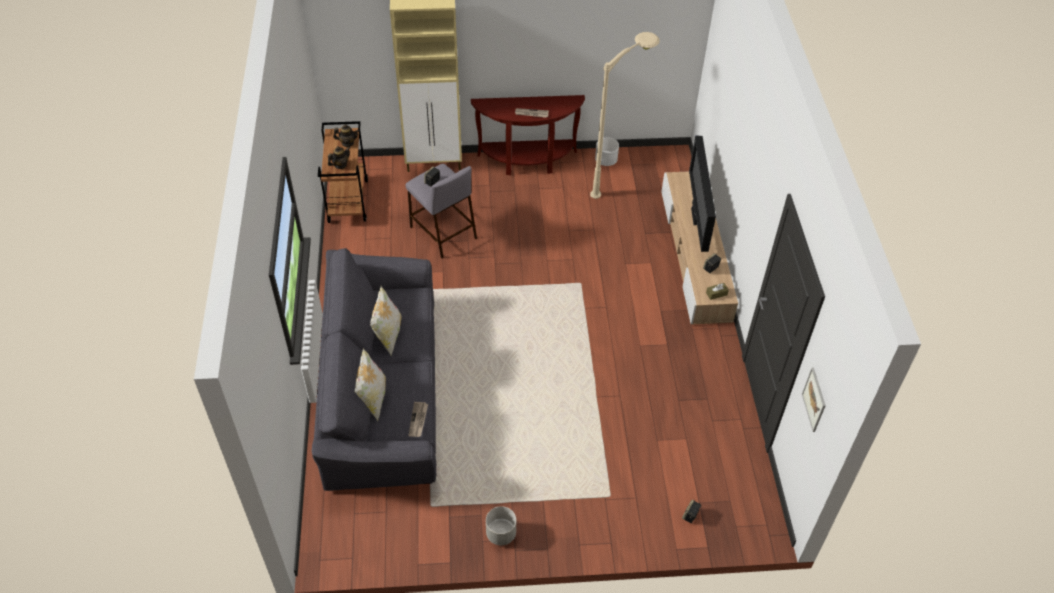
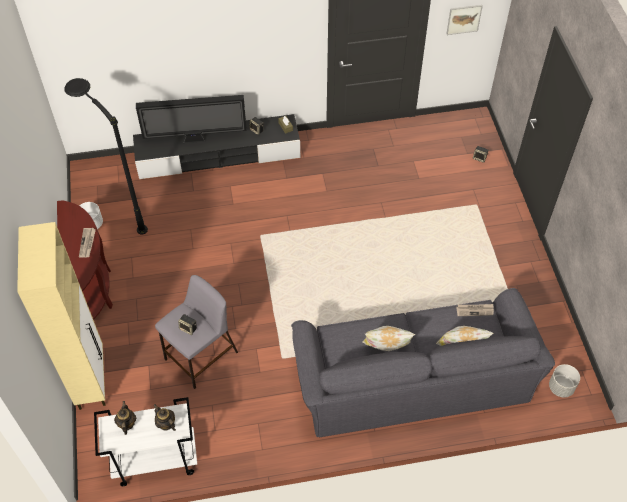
camera: 95 degrees left, 5 degrees up
(347, 201) = (155, 461): brown cart -> white cart
(500, 533) = (528, 270): grey planter -> grey planter (561, 387)
(620, 180) = (120, 211): beige floor lamp -> black floor lamp
(695, 255) = (219, 156): beige tv stand -> black tv stand

